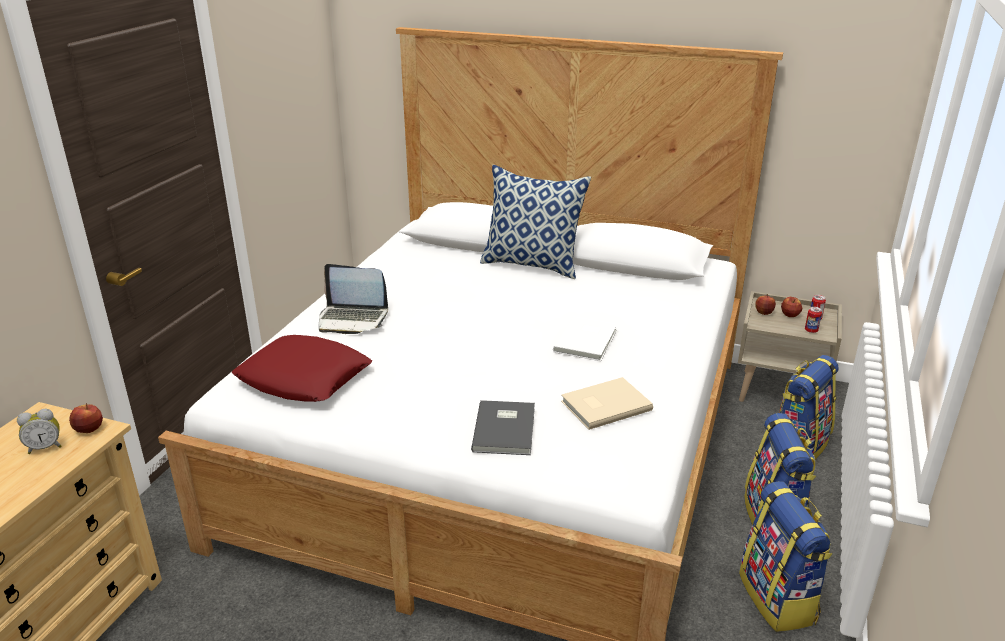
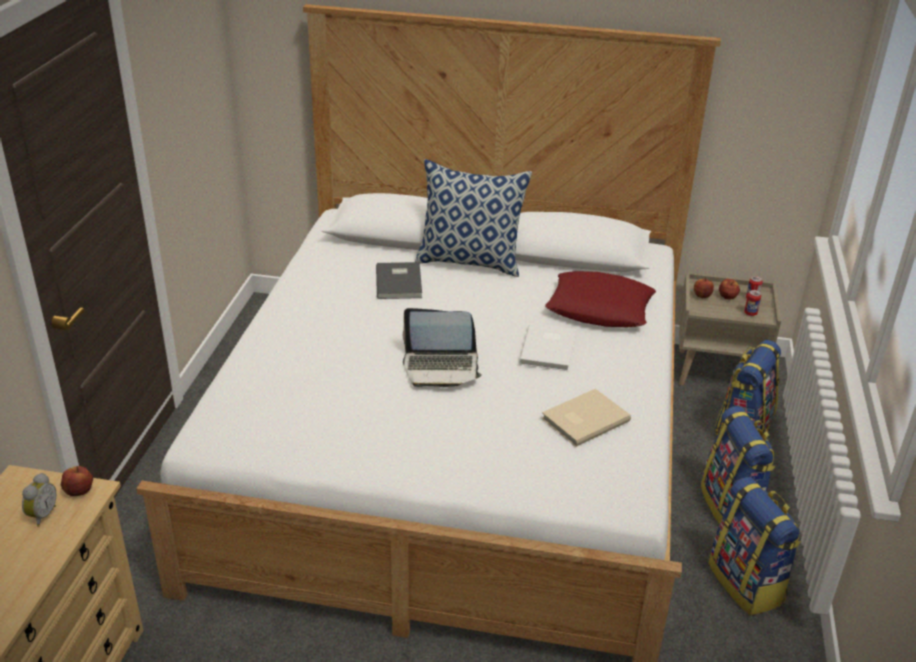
camera: 10 degrees left, 5 degrees up
(45, 447) = (41, 515): alarm clock -> alarm clock turned 45 degrees counterclockwise
(304, 378) = (277, 413): red pillow -> red pillow (600, 308)
(352, 319) = (303, 340): laptop -> laptop (441, 367)
(506, 429) = (497, 453): grey book -> grey book (400, 282)

